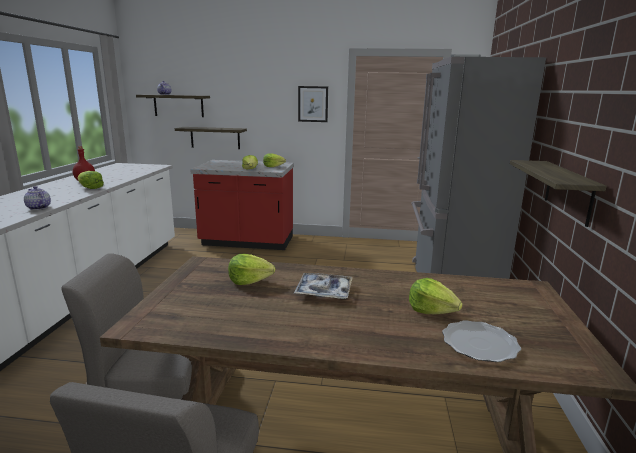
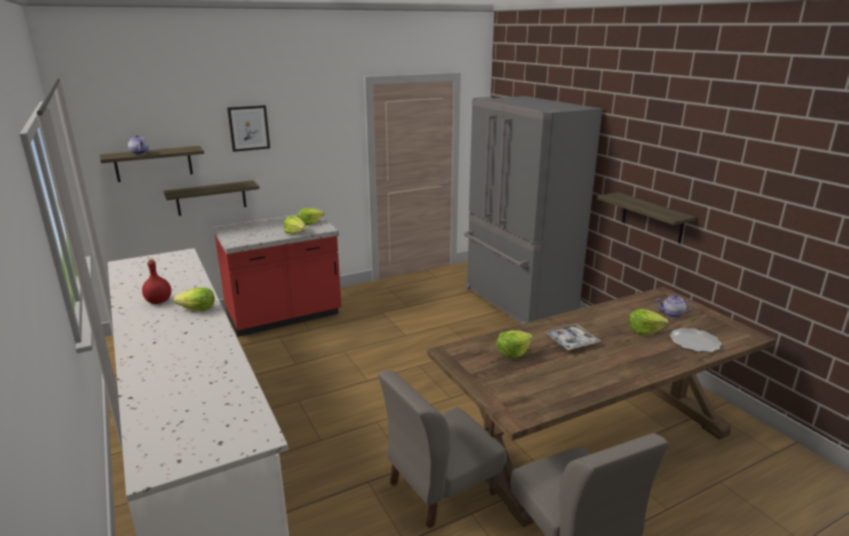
camera: 35 degrees left, 5 degrees up
(38, 208) = (221, 353): teapot -> teapot (672, 315)
(313, 104) = (330, 141): picture -> picture (249, 128)

